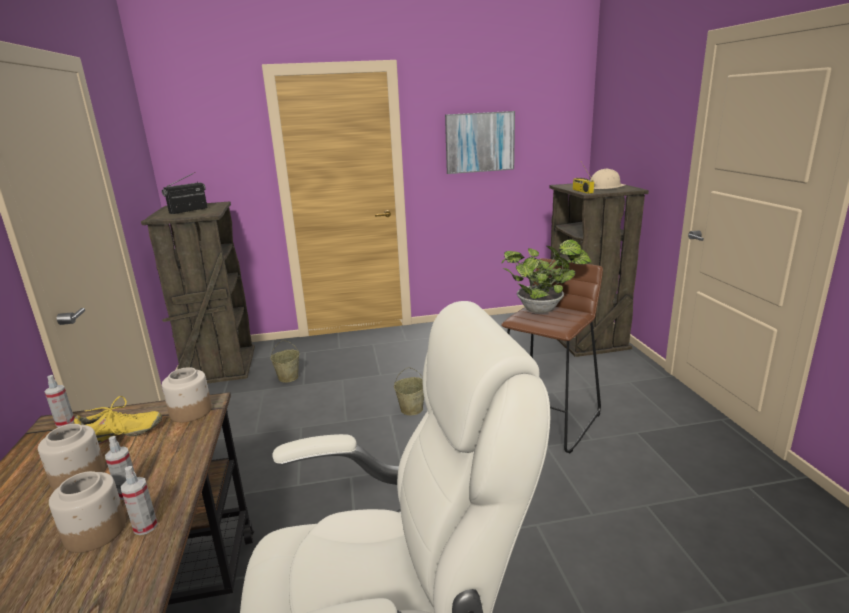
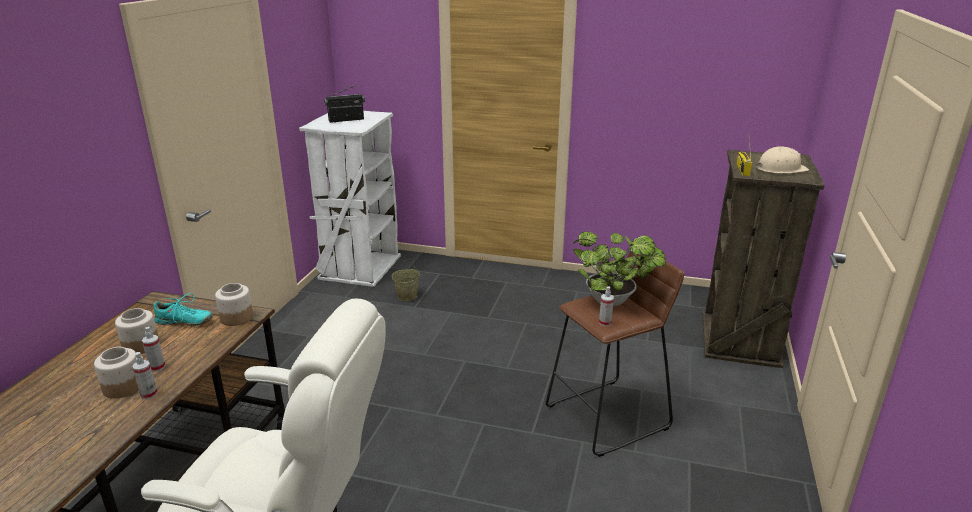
camera: 25 degrees right, 5 degrees up
(65, 422) = (161, 301): spray bottle -> spray bottle (605, 323)
(121, 434) = (184, 322): yellow shoe -> turquoise shoe
(220, 365) = (361, 267): brown bookcase -> white bookcase
(412, 409) = (489, 362): beige bucket -> none
(479, 142) = (665, 83): picture -> none

